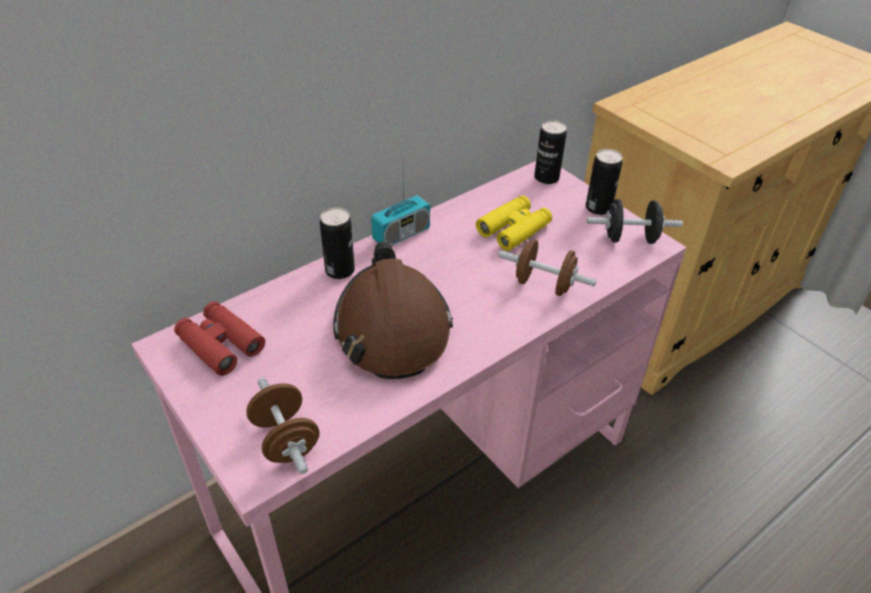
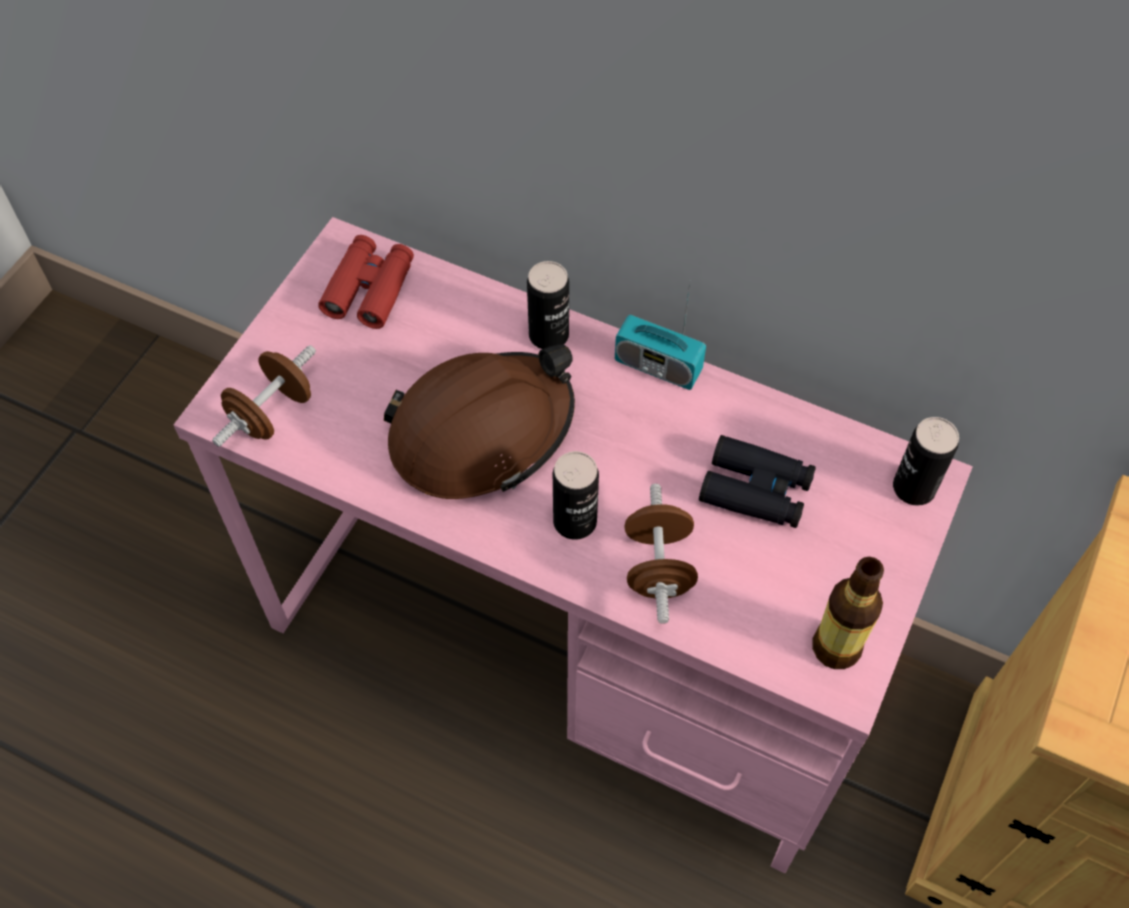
camera: 65 degrees right, 15 degrees up
(514, 229) = (756, 490): yellow binoculars -> black binoculars
(598, 208) = (884, 582): can -> can (575, 521)
(630, 238) = (836, 647): black dumbbell -> bottle

